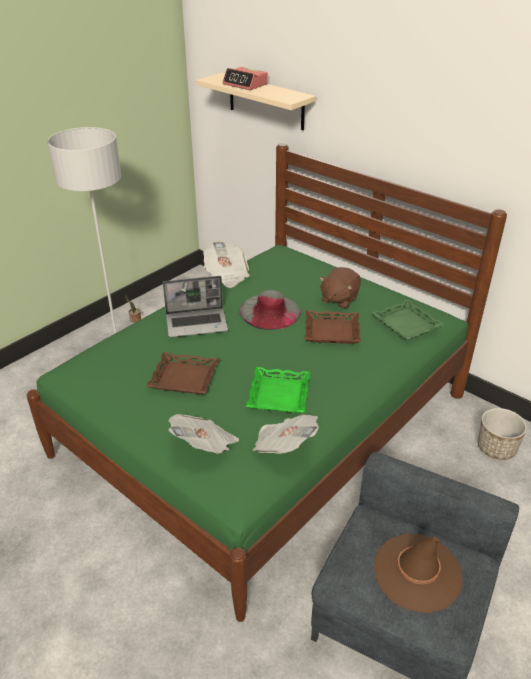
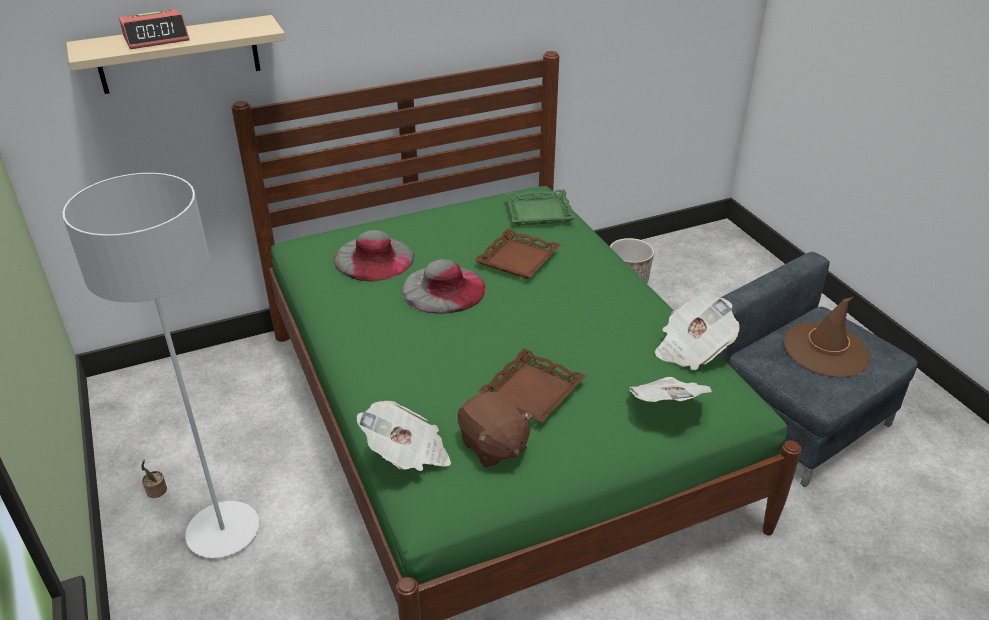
camera: 65 degrees left, 0 degrees up
(197, 323) = (422, 352): laptop -> none
(227, 275) = (325, 299): newspaper -> newspaper (407, 454)
(279, 395) = (608, 327): green tray -> none
(282, 276) = (374, 258): none -> grey hat
(339, 299) = (458, 236): brown plush toy -> brown plush toy (493, 446)

